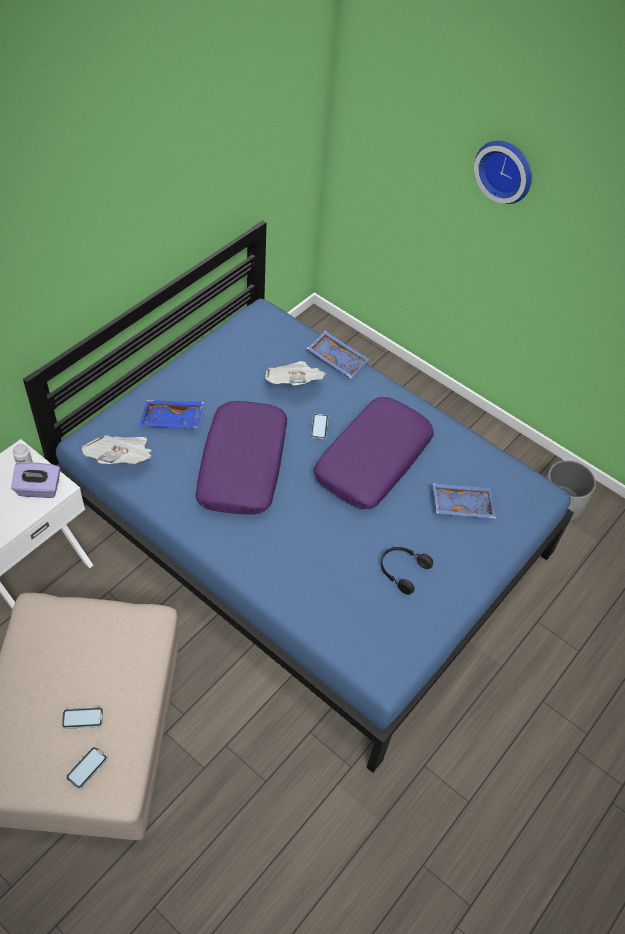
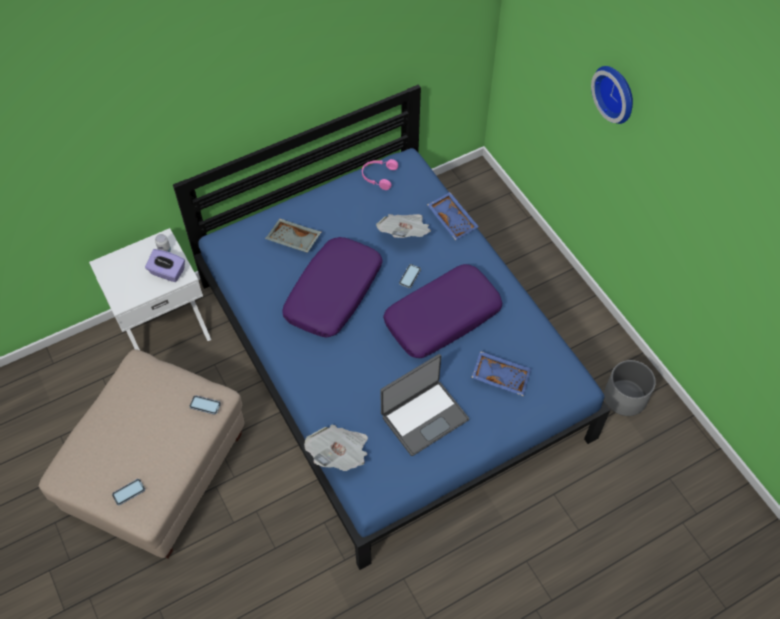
camera: 25 degrees right, 5 degrees up
(82, 718) = (138, 456): phone -> phone (205, 405)
(122, 460) = (242, 264): newspaper -> newspaper (340, 454)
(171, 420) = (293, 240): blue tray -> grey tray
(238, 333) = (378, 176): none -> pink headphones
(402, 570) = (424, 416): black headphones -> laptop

